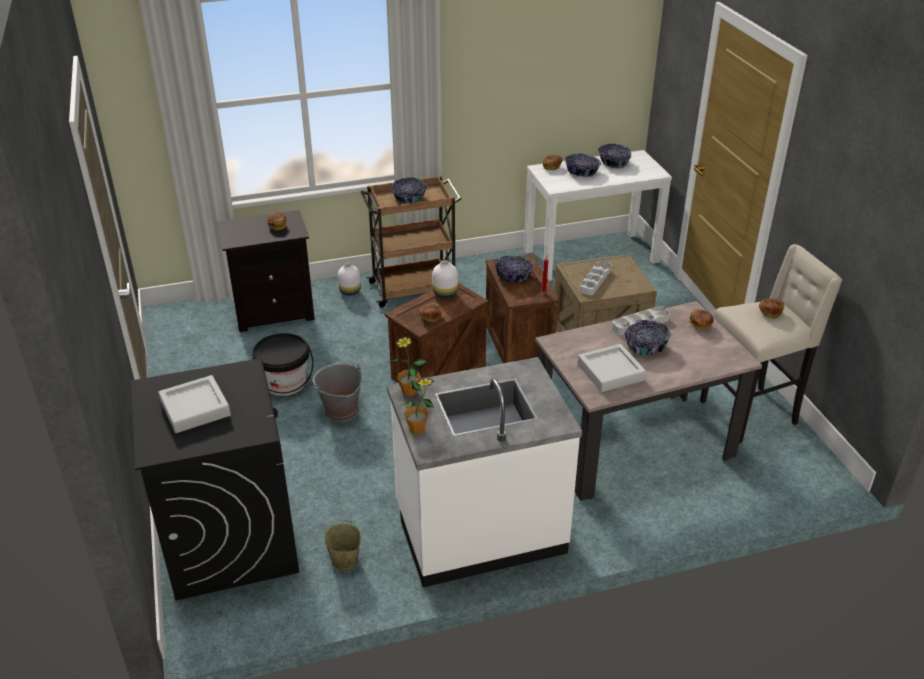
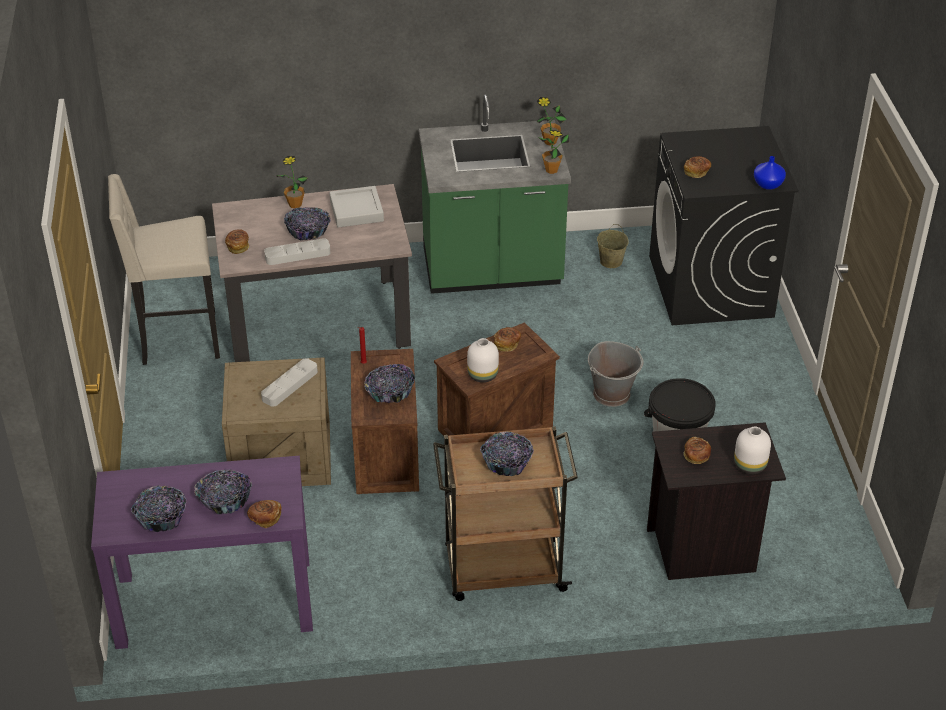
camera: 170 degrees left, 5 degrees up
(163, 383) = (768, 184): none -> blue vase
(195, 408) = (734, 161): grey tray -> none
(349, 292) = (596, 575): white vase -> white vase (750, 465)
(479, 529) = (492, 270): white counter -> green counter
(591, 256) = (214, 603): white console table -> purple console table
(677, 372) = (295, 204): none -> potted plant
(770, 313) = (160, 243): bread -> bread (696, 172)

